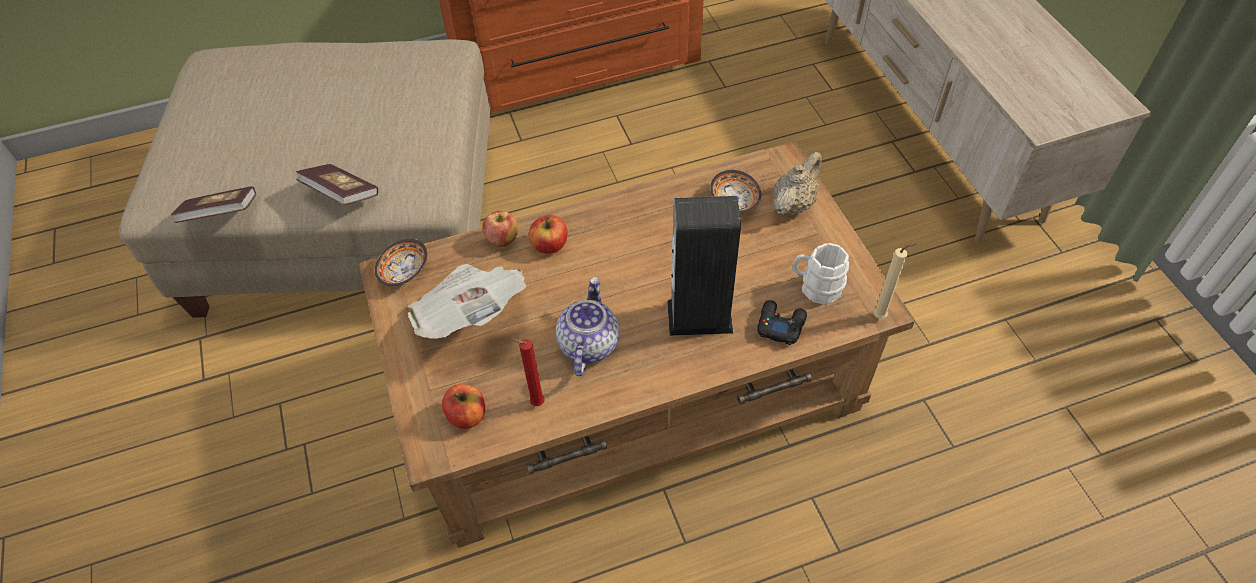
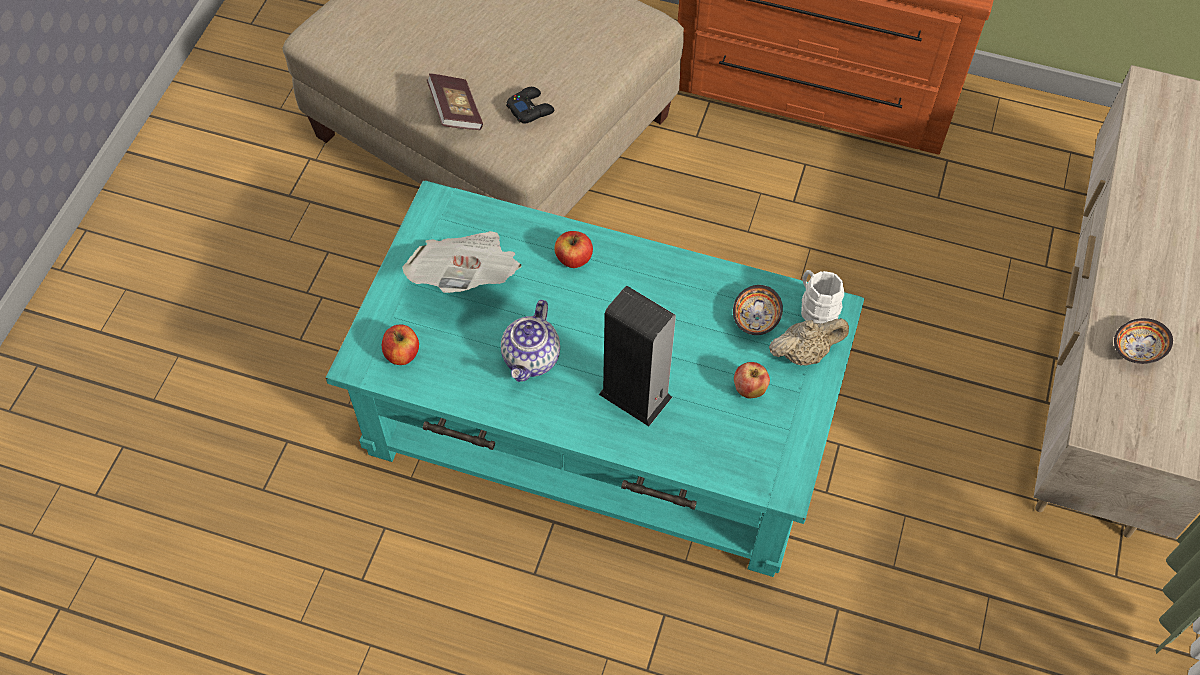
camera: 35 degrees right, 5 degrees up
(221, 215) = (359, 74): book -> none
(404, 272) = (448, 210): bowl -> bowl (1137, 349)
(502, 240) = (541, 231): apple -> apple (749, 390)
(535, 403) = (456, 377): red candle -> none
(588, 344) = (532, 359): teapot -> teapot turned 150 degrees clockwise
(633, 387) = (600, 424): brown coffee table -> turquoise coffee table
(780, 325) = (692, 445): black game controller -> black game controller (530, 109)
(816, 287) = (751, 435): white mug -> white mug (815, 307)
(881, 316) = (780, 495): beige candle -> none

